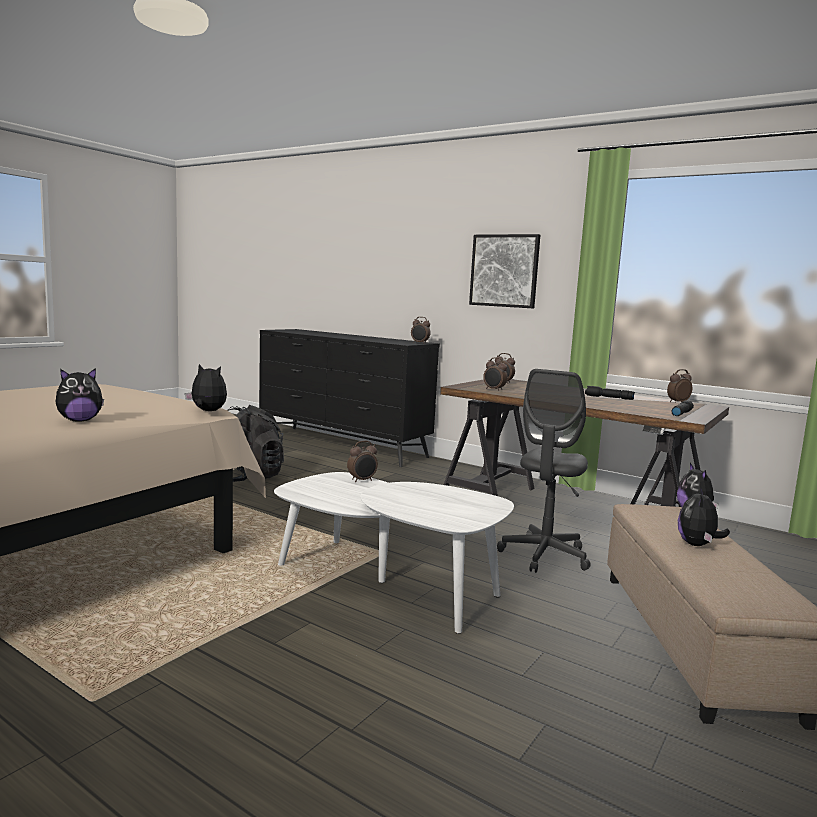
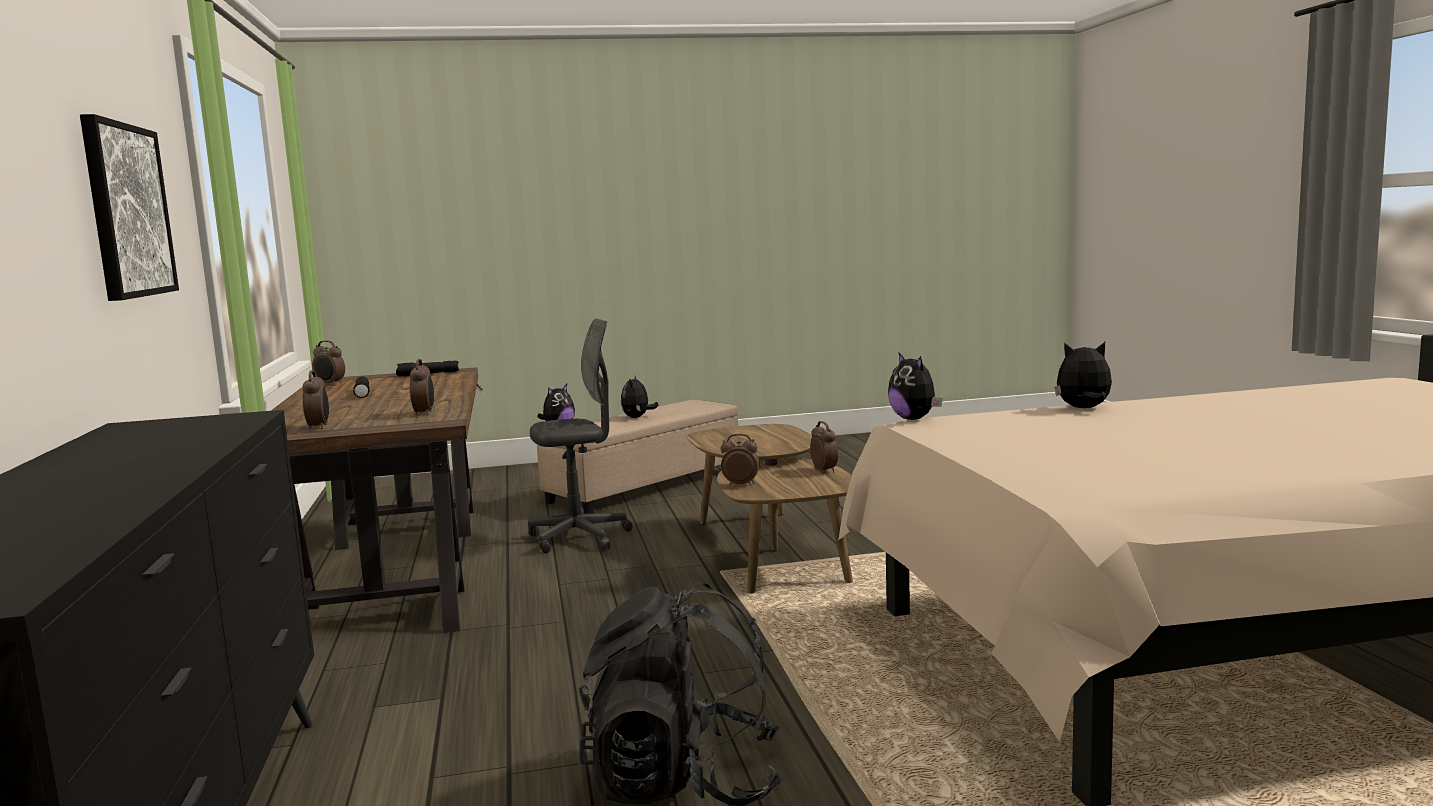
camera: 135 degrees left, 0 degrees up
(386, 582) = (770, 549): white coffee table -> brown coffee table
(420, 343) = (176, 420): alarm clock -> alarm clock (825, 470)
(698, 545) = (637, 417): plush toy -> plush toy turned 120 degrees clockwise

